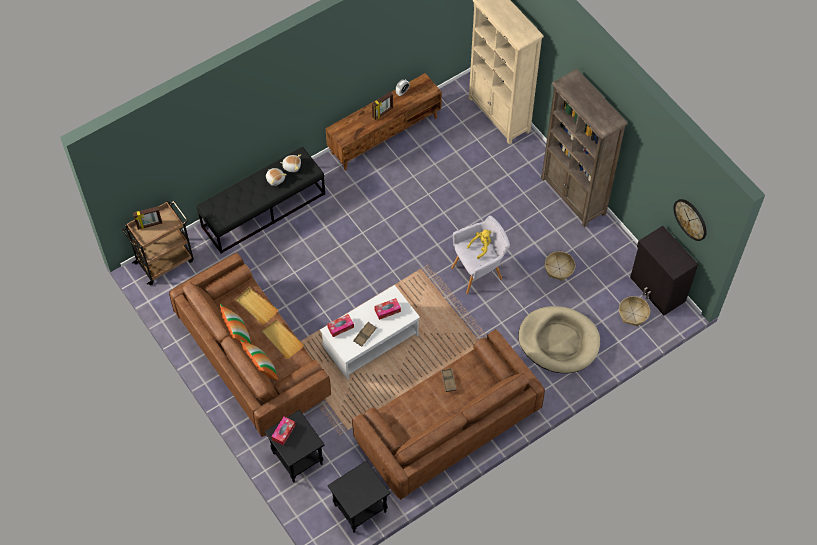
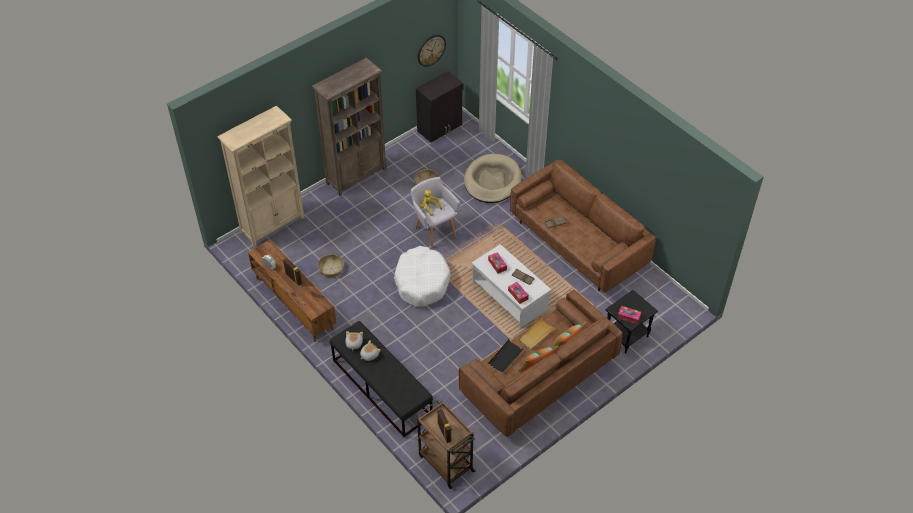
camera: 95 degrees left, 10 degrees down
(256, 306) = (505, 357): beige tray -> black tray
(360, 509) = (660, 291): black side table -> none
(402, 254) = (421, 282): none -> white dog bed
(633, 313) = (462, 140): basket -> basket (331, 268)

